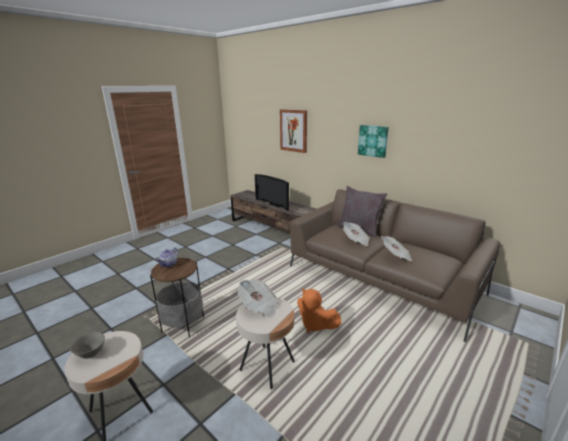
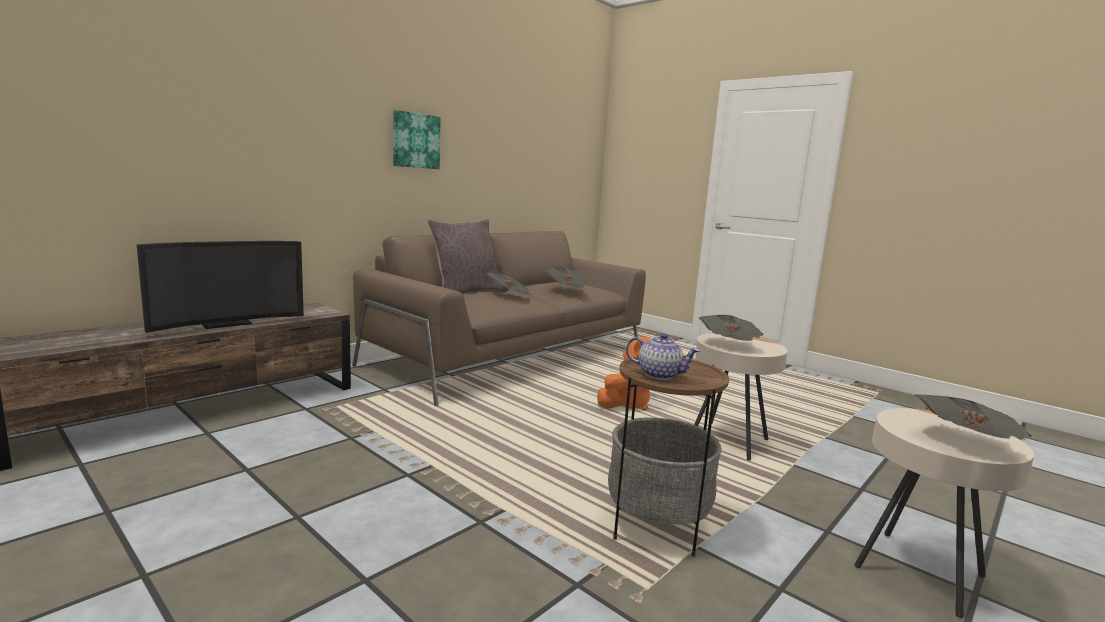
camera: 90 degrees left, 10 degrees down
(91, 354) = (967, 443): grey bowl -> newspaper
(293, 130) = (214, 111): picture -> none

